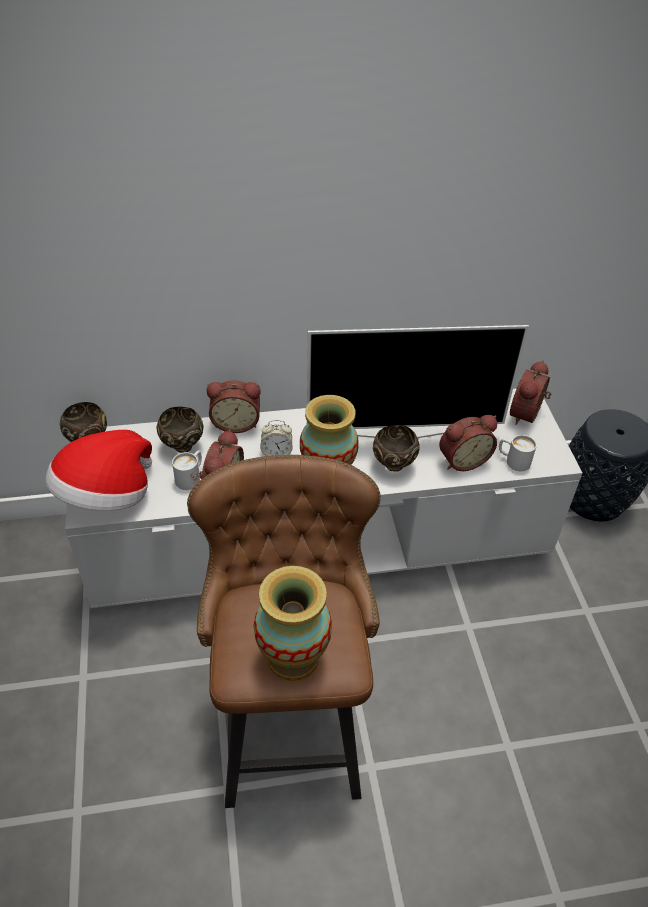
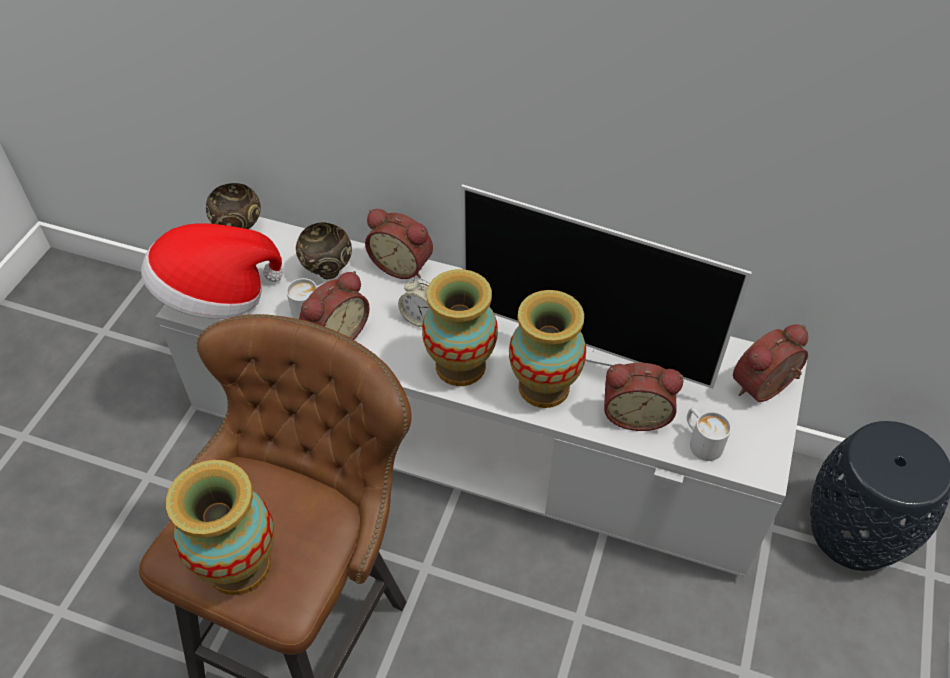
camera: 30 degrees right, 5 degrees up
(393, 466) = (543, 387): brown bowl -> vase

